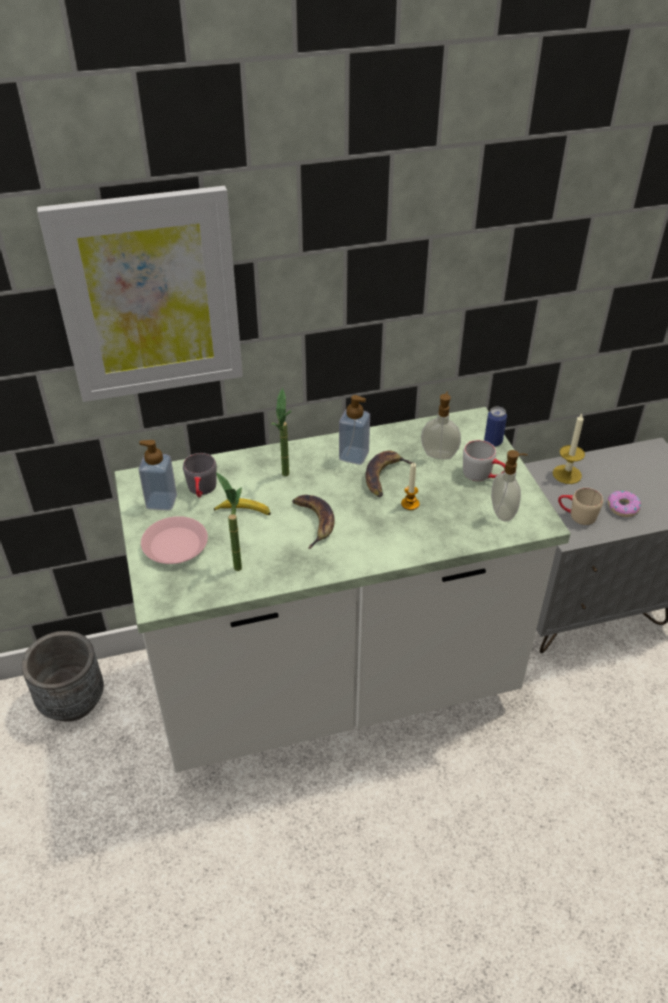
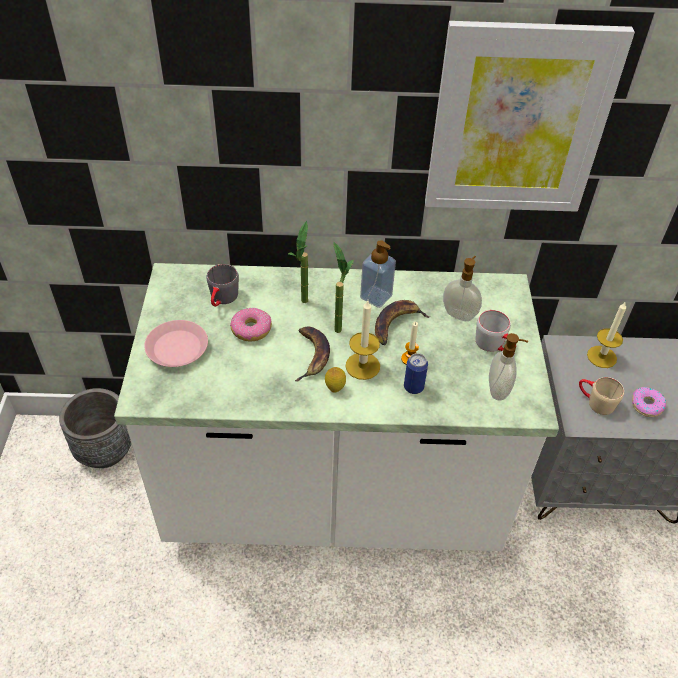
camera: 15 degrees right, 5 degrees up
(149, 297) = (193, 109): picture -> picture (518, 122)
(161, 501) = (182, 302): soap dispenser -> none
(235, 562) = (224, 378): potted plant -> potted plant (337, 324)
(243, 512) = (251, 330): banana -> donut
(350, 546) = (335, 388): none -> lemon
(368, 520) = (362, 366): none -> candle
(493, 442) = (518, 313): can -> can (413, 387)

